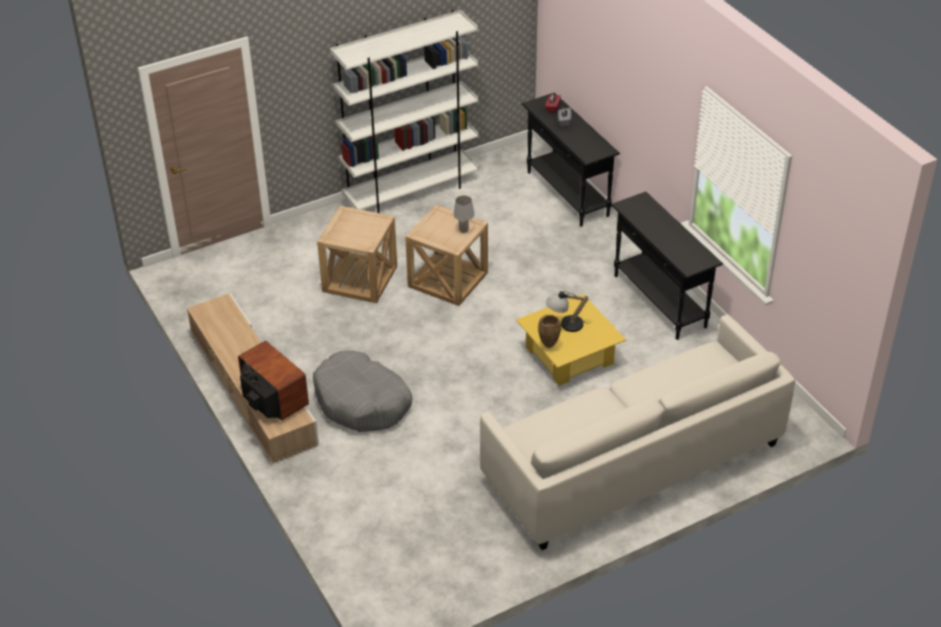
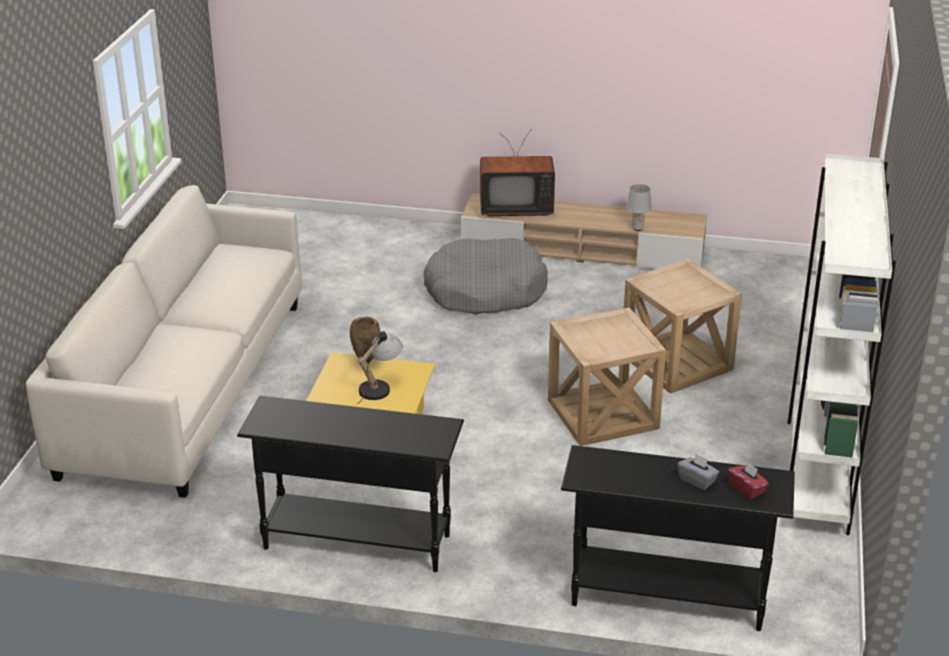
camera: 130 degrees right, 10 degrees down
(463, 229) = (592, 346): grey table lamp -> grey table lamp (638, 228)

